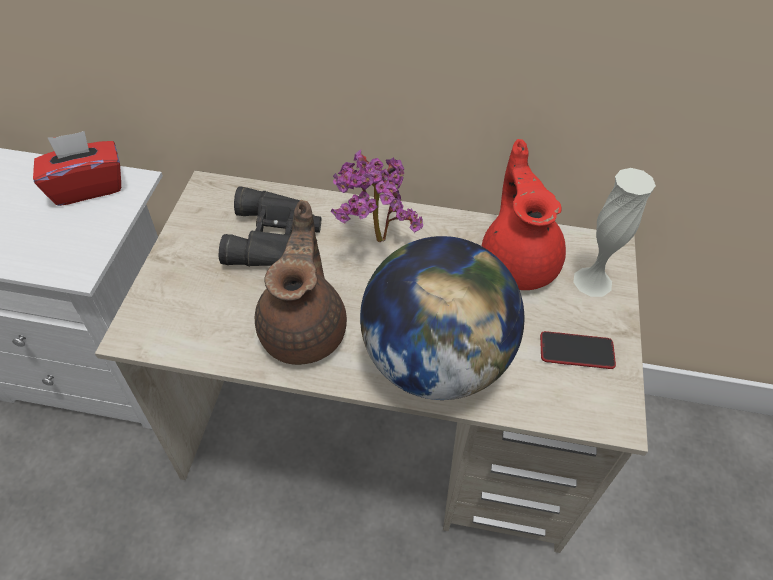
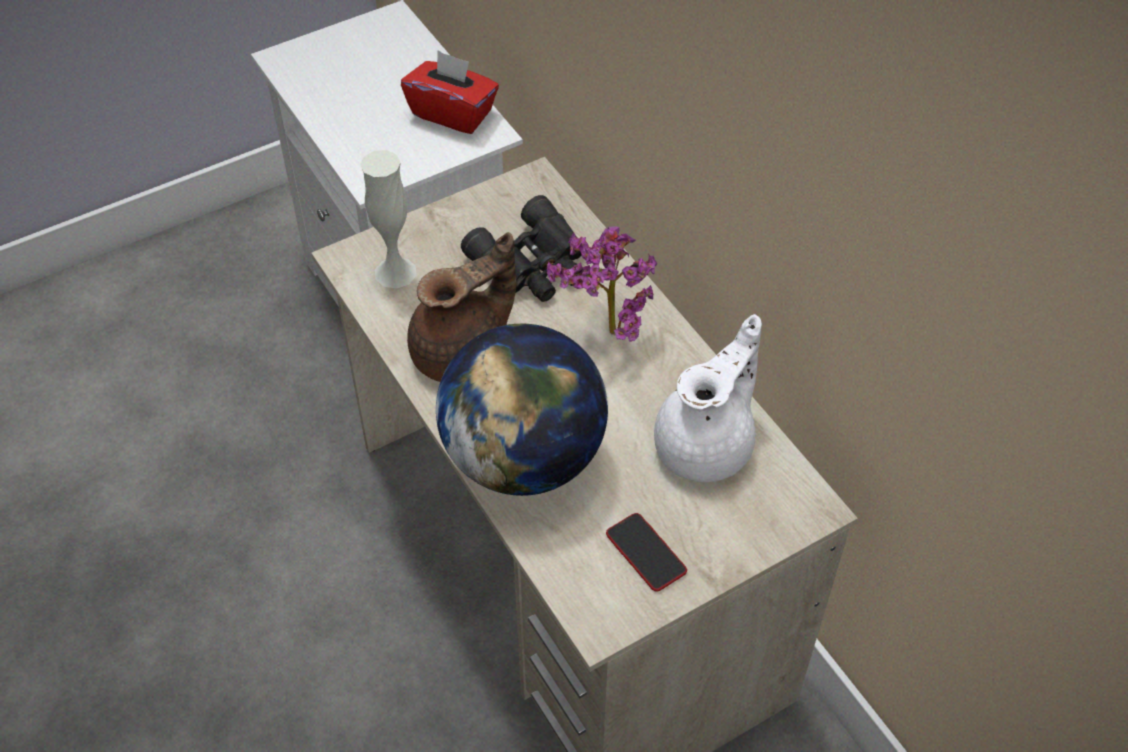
camera: 50 degrees right, 0 degrees up
(518, 261) = (707, 445): red teapot -> white teapot
(592, 281) = (748, 518): white vase -> white vase (395, 272)

